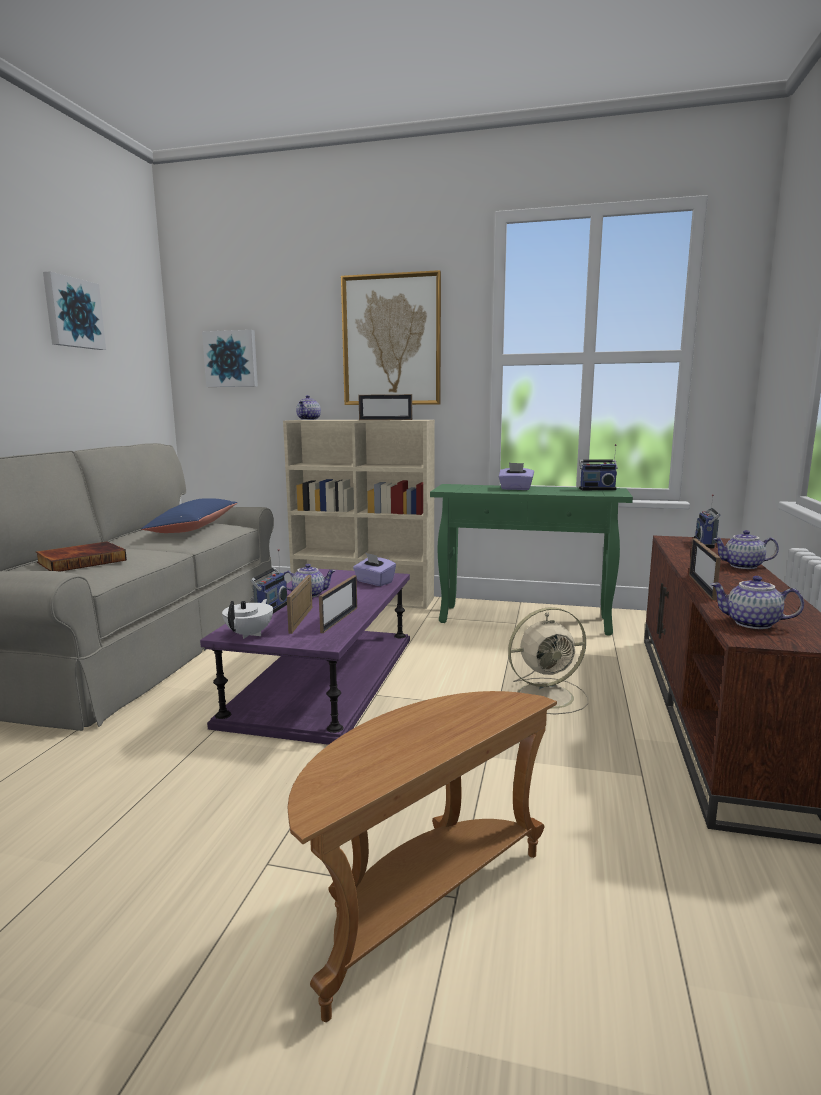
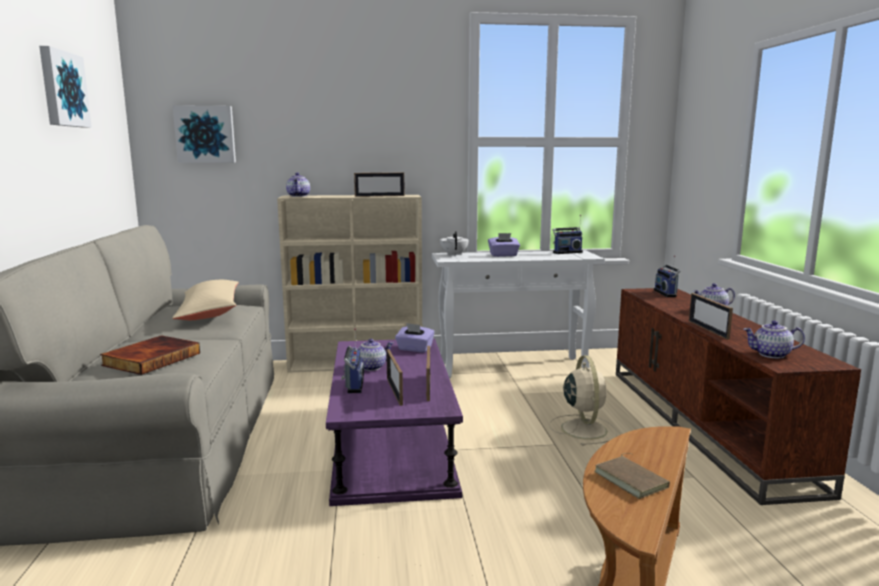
camera: 20 degrees left, 0 degrees up
(194, 528) = (209, 311): blue pillow -> beige pillow
(250, 634) = (366, 411): white teapot -> white teapot (454, 254)
(391, 340) = (376, 121): picture -> none
(397, 746) = (632, 480): none -> brown book
(526, 620) = (514, 367): green console table -> white console table
(547, 695) = (583, 428): beige fan -> beige fan turned 60 degrees counterclockwise

